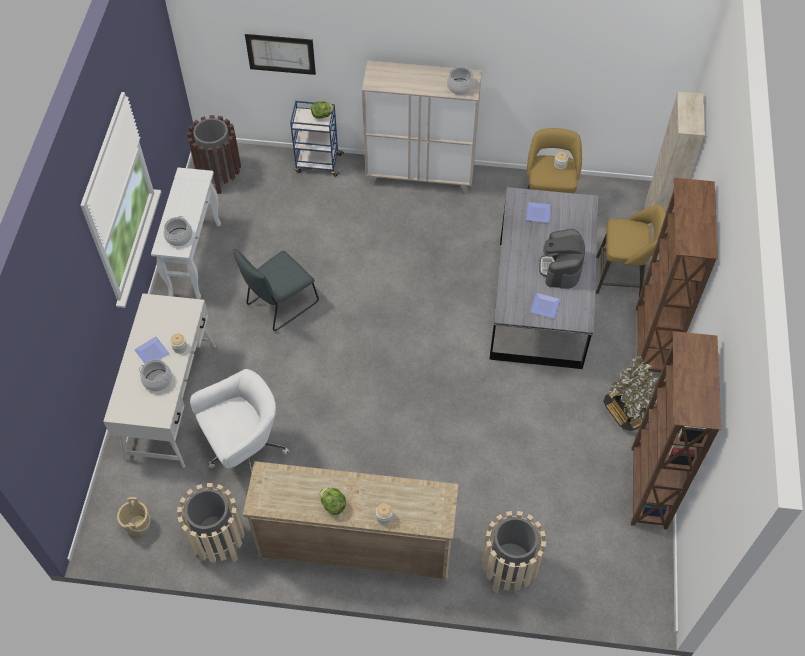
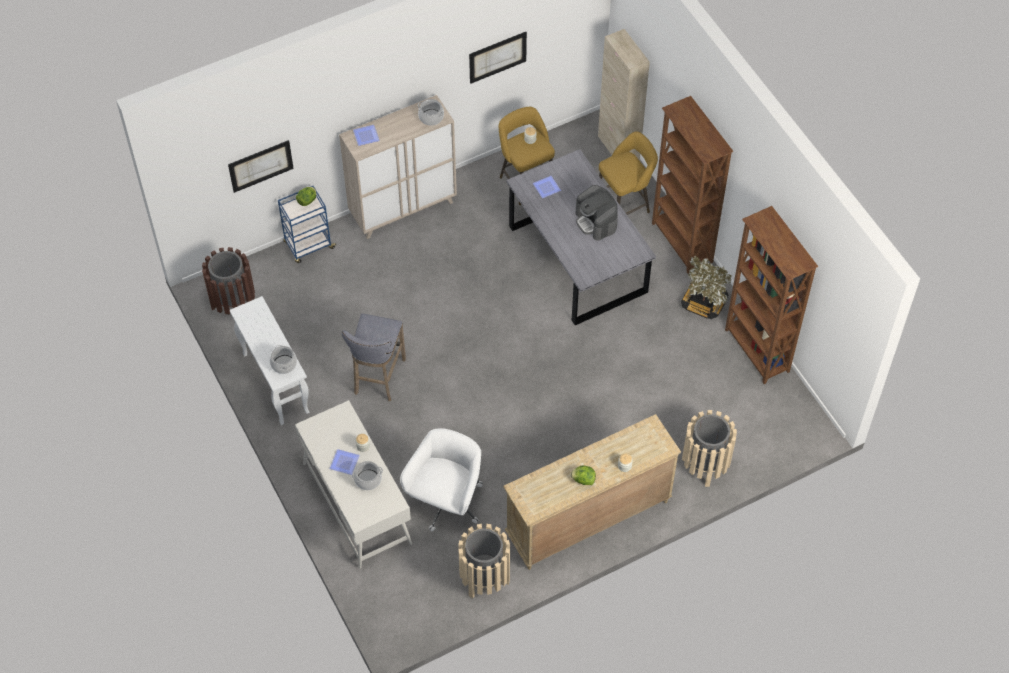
camera: 35 degrees left, 0 degrees up
(138, 525) = (414, 606): beige bucket -> none
(279, 305) = (378, 379): grey chair -> grey stool
(544, 305) = (606, 256): plate -> plate (365, 135)
(560, 62) = (497, 57): none -> picture

